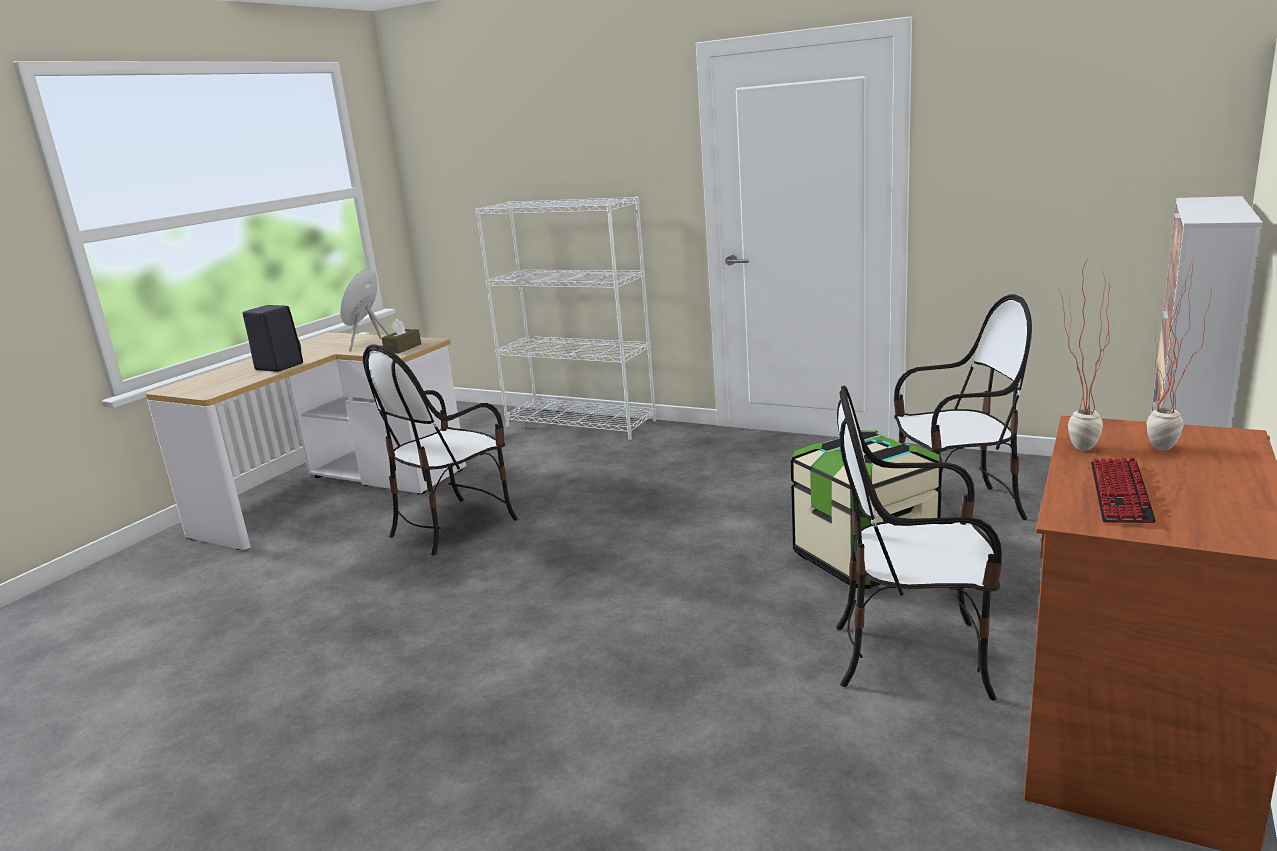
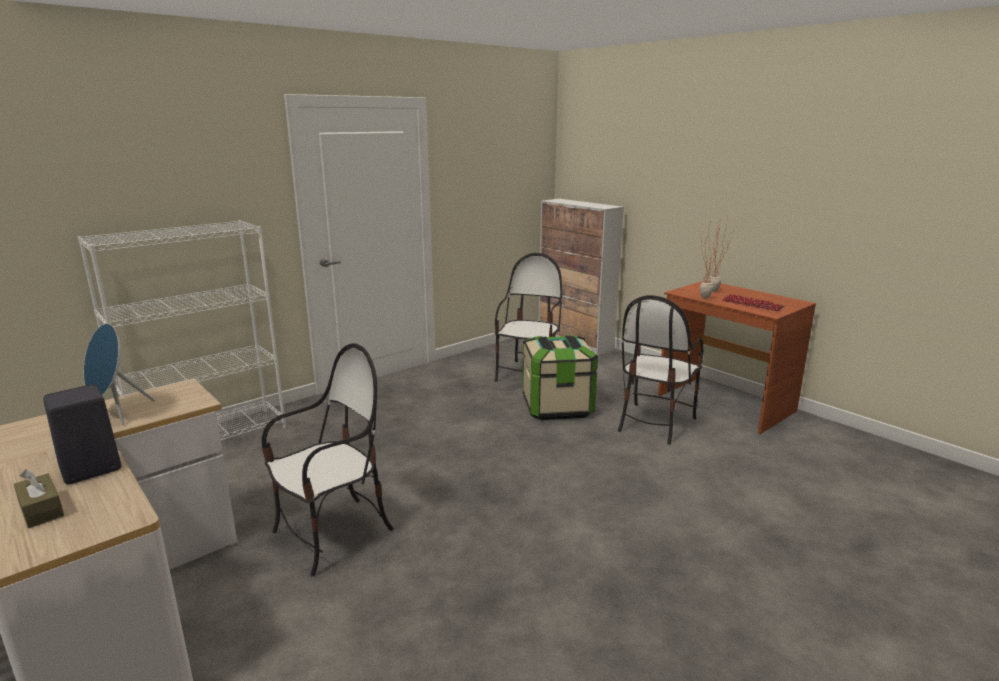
camera: 70 degrees left, 0 degrees up
(403, 348) = (181, 399): brown tissue box -> brown tissue box (41, 510)
(453, 525) = (333, 534): chair -> chair turned 105 degrees counterclockwise

